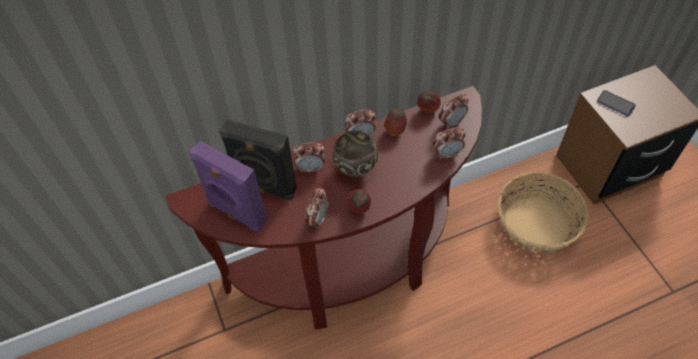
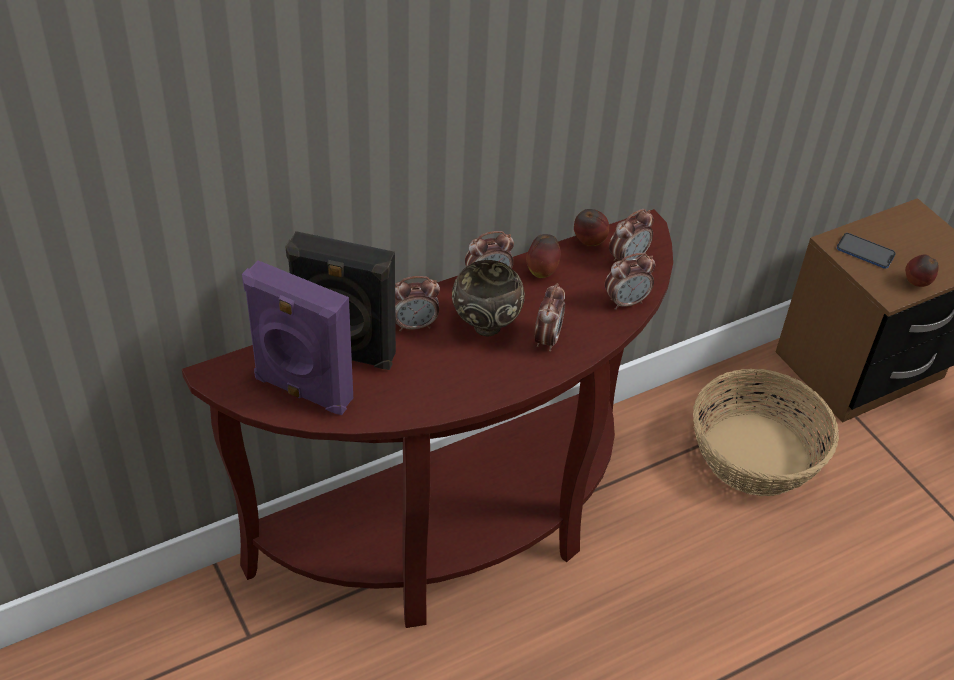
camera: 10 degrees left, 10 degrees down
(317, 219) = (434, 395): alarm clock -> alarm clock (547, 339)
(359, 209) = (499, 380): apple -> apple (917, 284)

